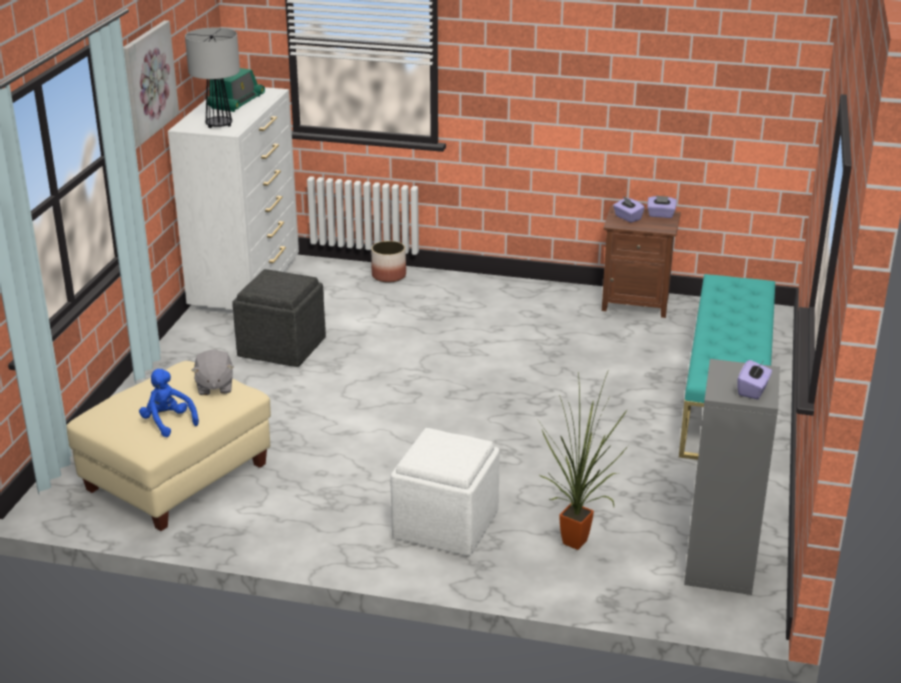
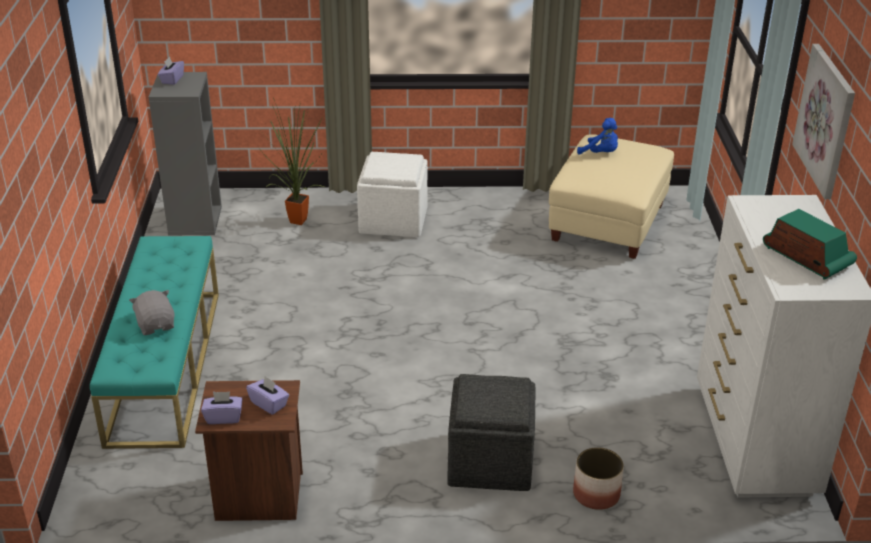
camera: 165 degrees right, 5 degrees up
(214, 387) = (592, 177): grey plush toy -> grey plush toy (156, 325)
(218, 125) = (772, 210): table lamp -> none
(236, 102) = (807, 257): radio -> radio turned 135 degrees clockwise
(283, 347) = (633, 357): grey ottoman -> grey ottoman (489, 462)

